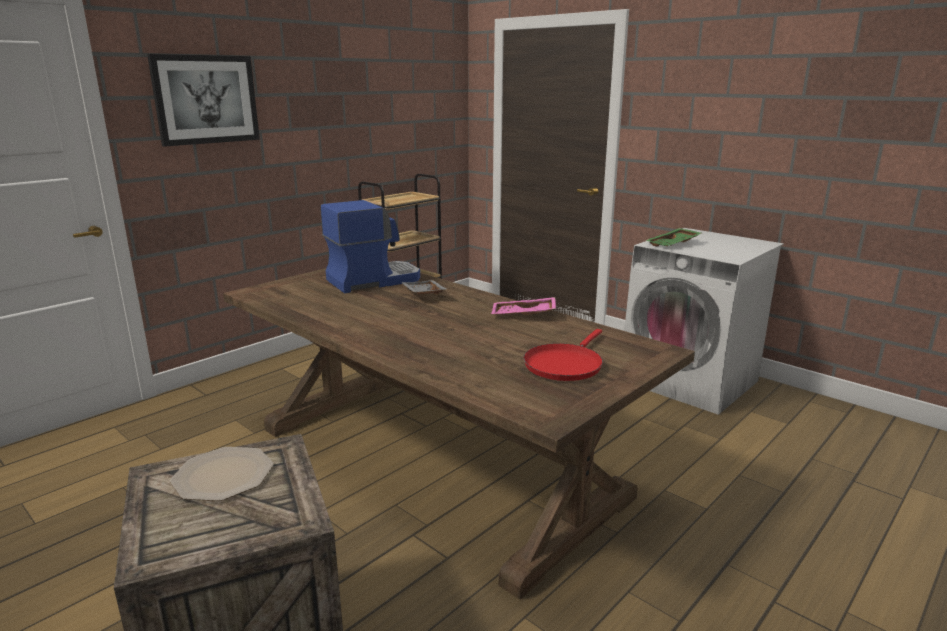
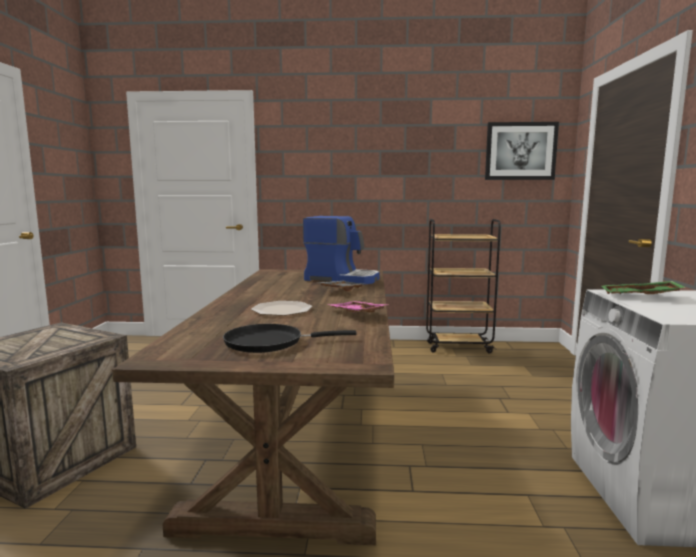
camera: 50 degrees right, 10 degrees down
(206, 99) = (318, 153): picture -> picture (520, 151)
(223, 475) = (62, 336): plate -> plate (282, 310)
(565, 364) = (269, 342): red frying pan -> black frying pan

